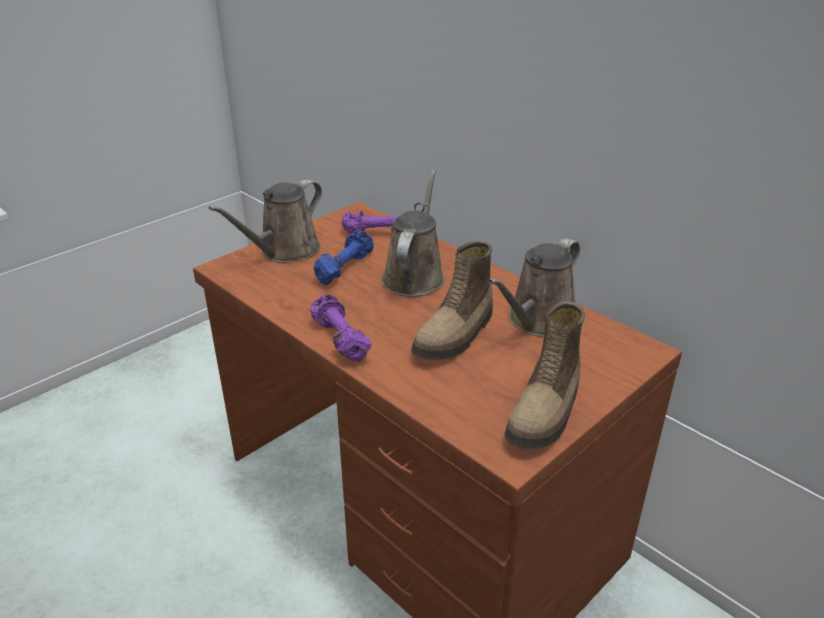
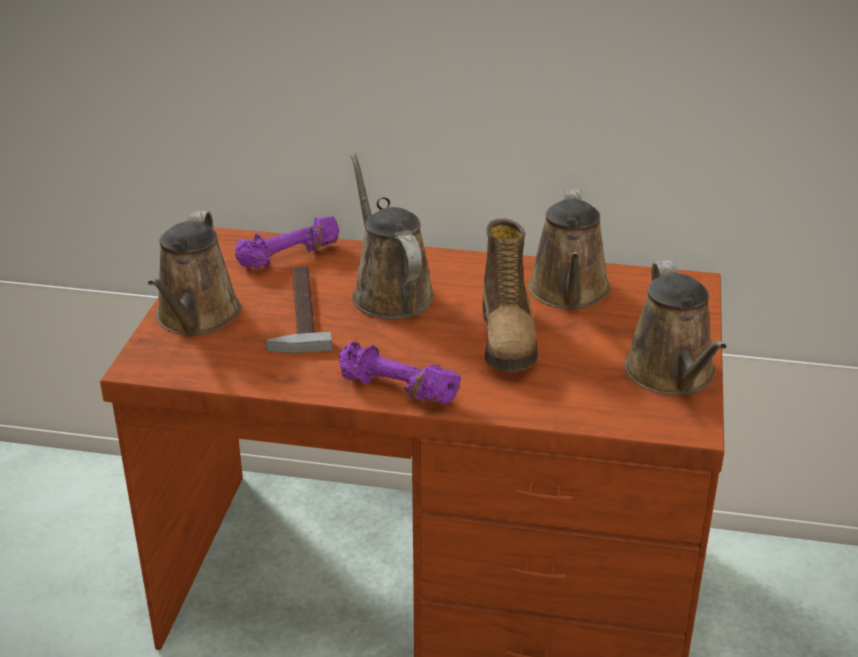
camera: 35 degrees left, 0 degrees up
(344, 268) = (296, 311): blue dumbbell -> hammer
(546, 412) = (672, 375): boot -> brown watering can

